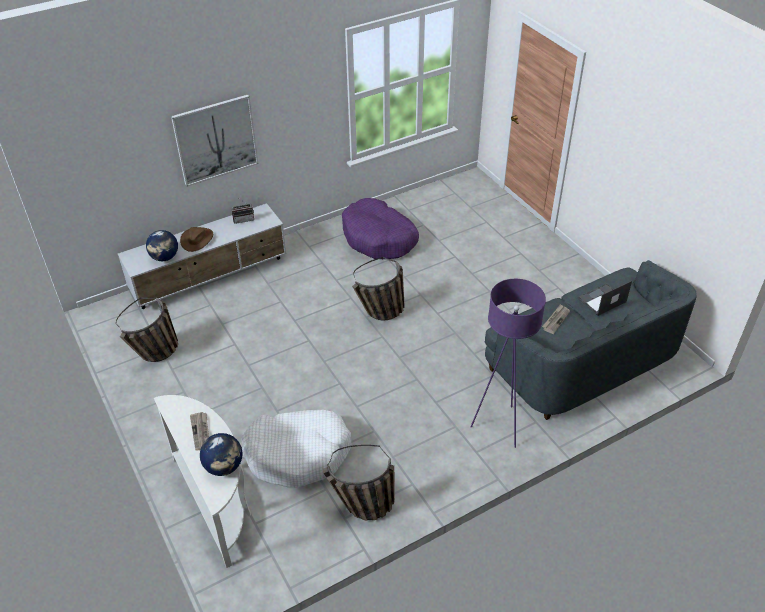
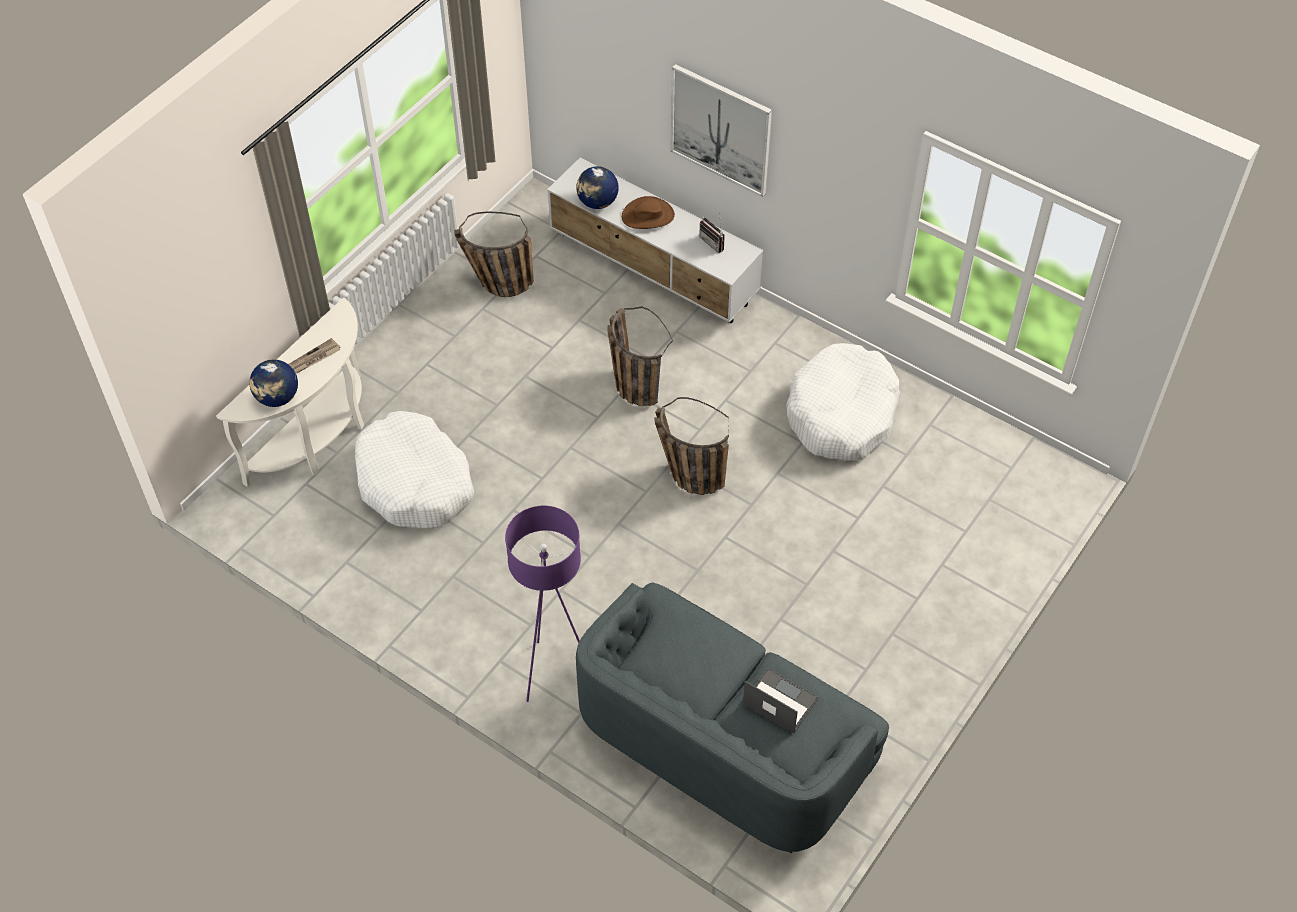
camera: 65 degrees right, 10 degrees up
(360, 508) = (365, 571): basket -> basket (631, 382)
(379, 238) = (842, 414): purple dog bed -> white dog bed
(556, 320) = (706, 654): newspaper -> none

